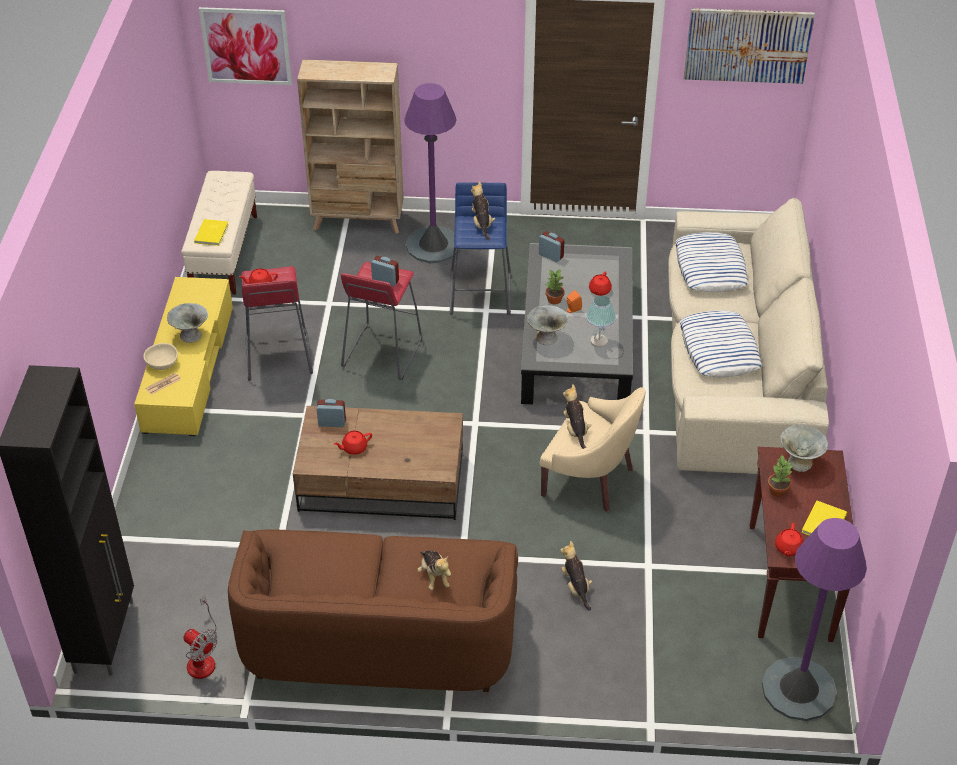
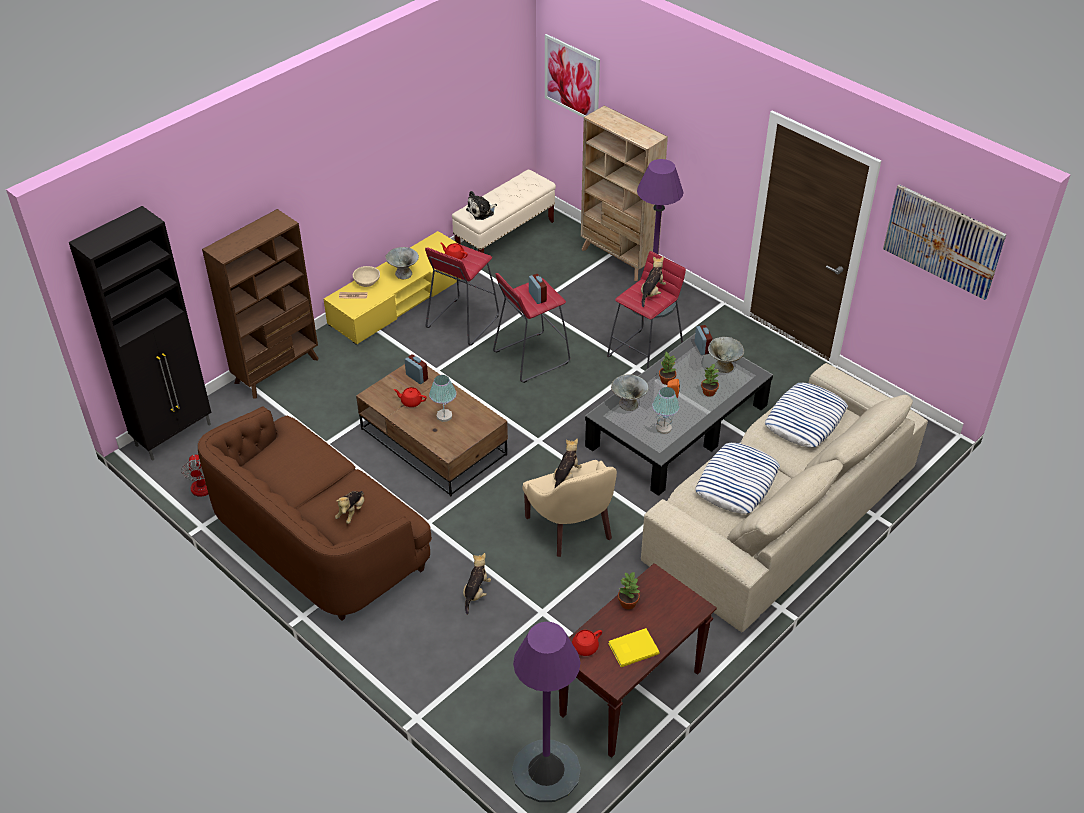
camera: 40 degrees right, 0 degrees up
(141, 508) = (277, 370): none -> brown bookcase
(212, 233) = (481, 211): yellow book -> plush toy
(400, 442) = (444, 416): none -> table lamp
(481, 294) = (645, 354): blue stool -> red stool
(599, 290) = (708, 392): red teapot -> potted plant
(799, 462) = (671, 594): grey bowl -> grey bowl (723, 366)

